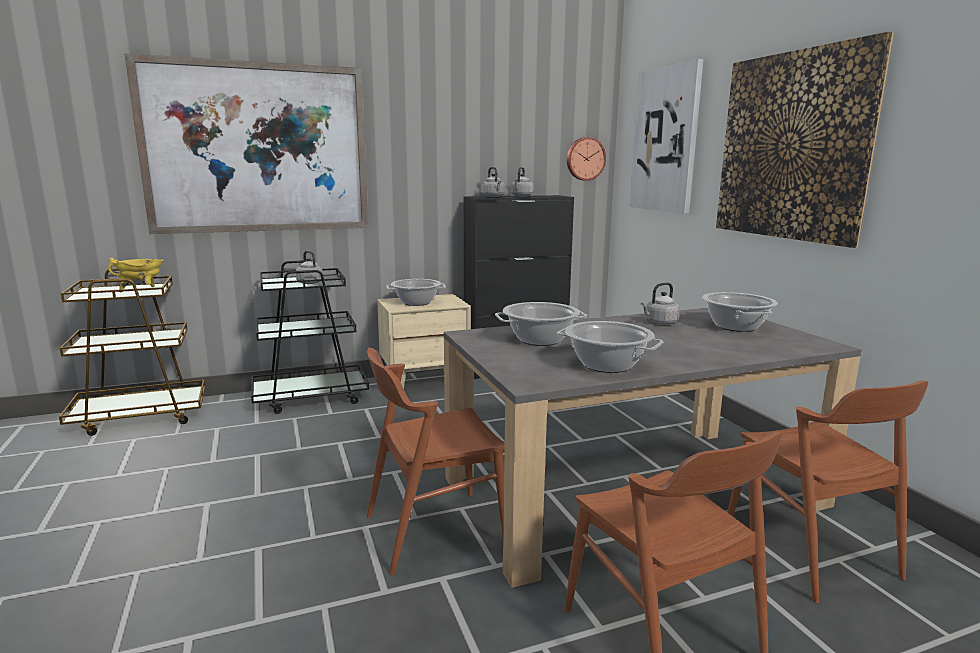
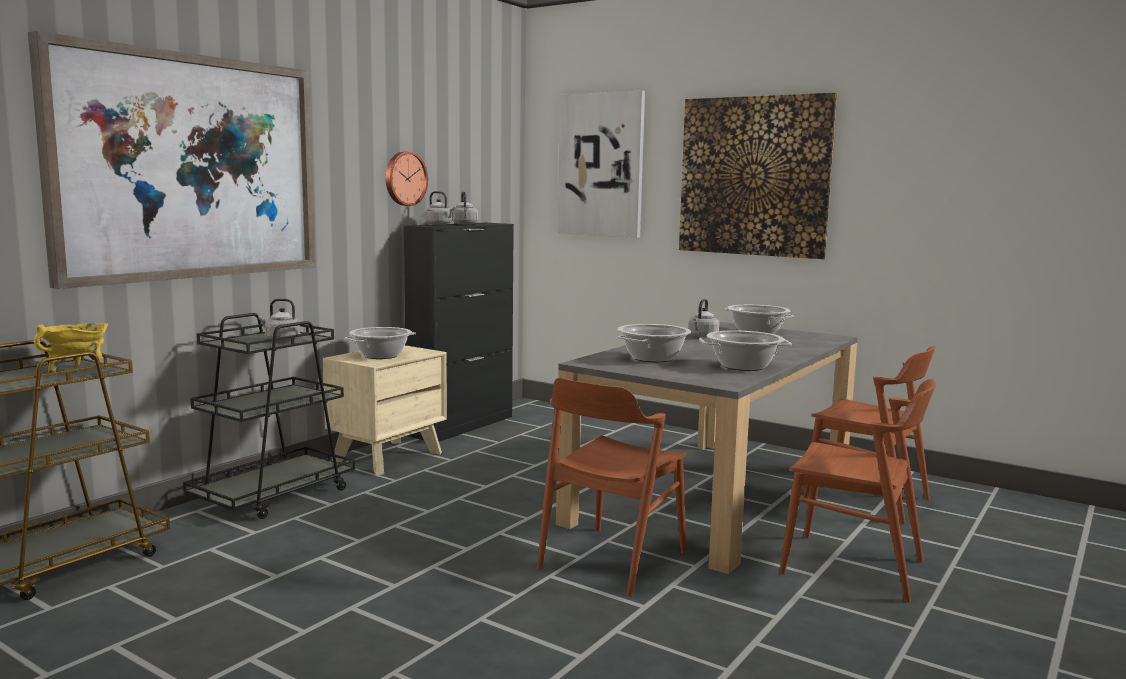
camera: 35 degrees left, 5 degrees down
(585, 159) = (502, 182): wall clock -> wall clock (404, 178)

